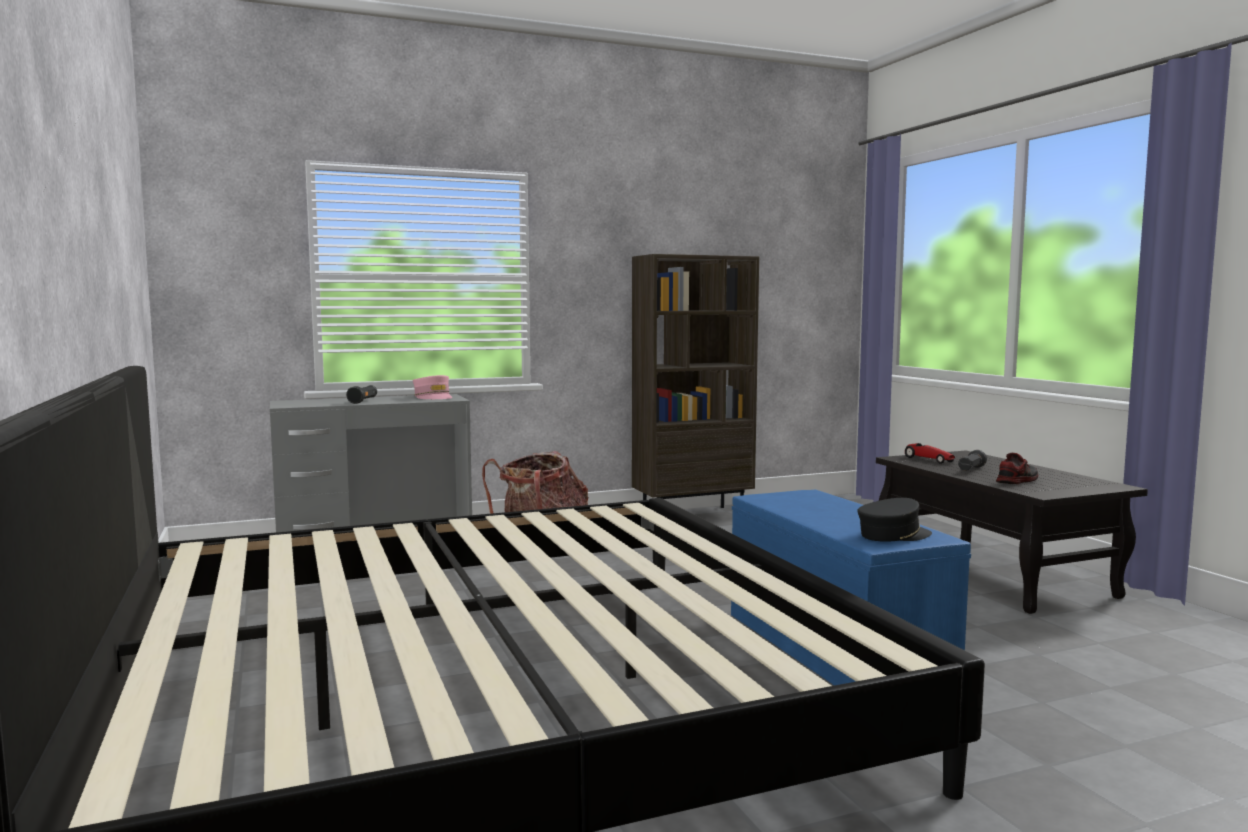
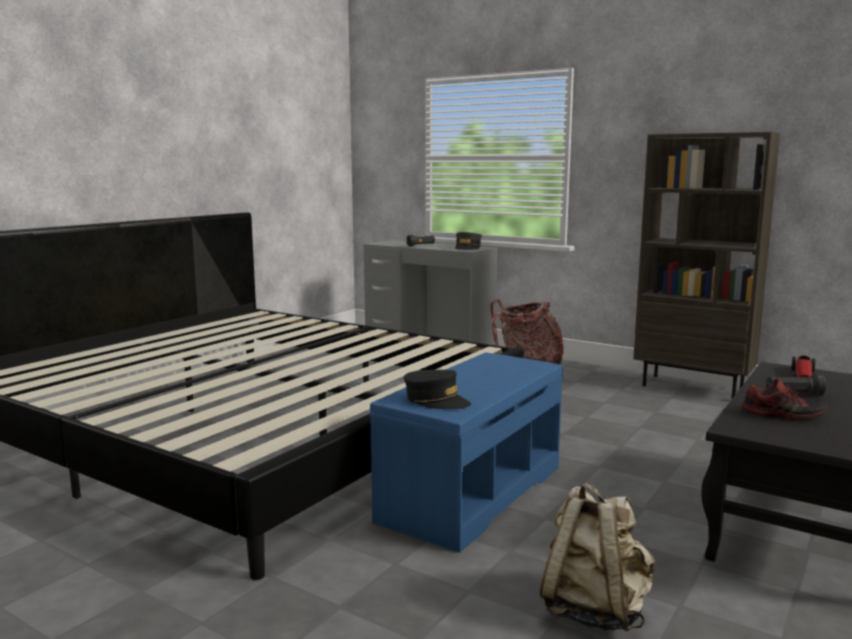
camera: 55 degrees right, 5 degrees up
(433, 397) = (467, 248): pink cap -> grey cap
(1096, 669) = (594, 611): none -> beige backpack

